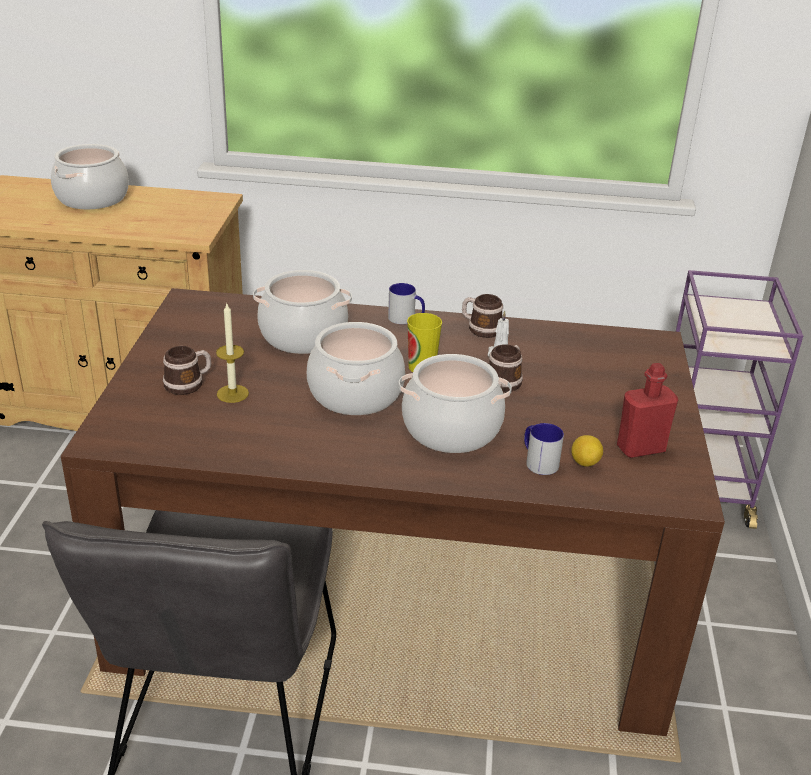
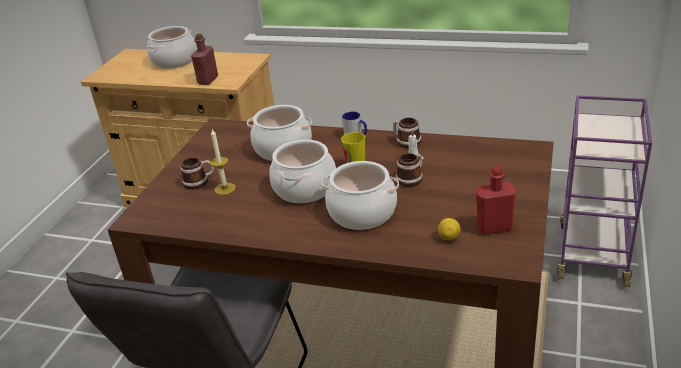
camera: 15 degrees right, 0 degrees up
(158, 230) = (208, 80): none -> red bottle
(538, 461) = (415, 236): mug -> none

